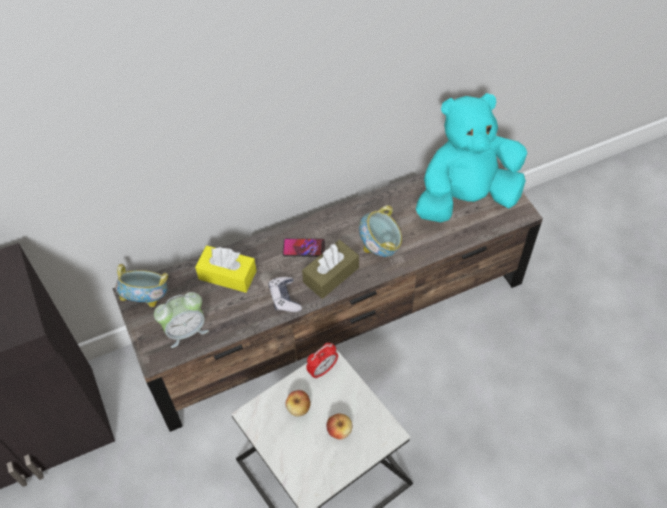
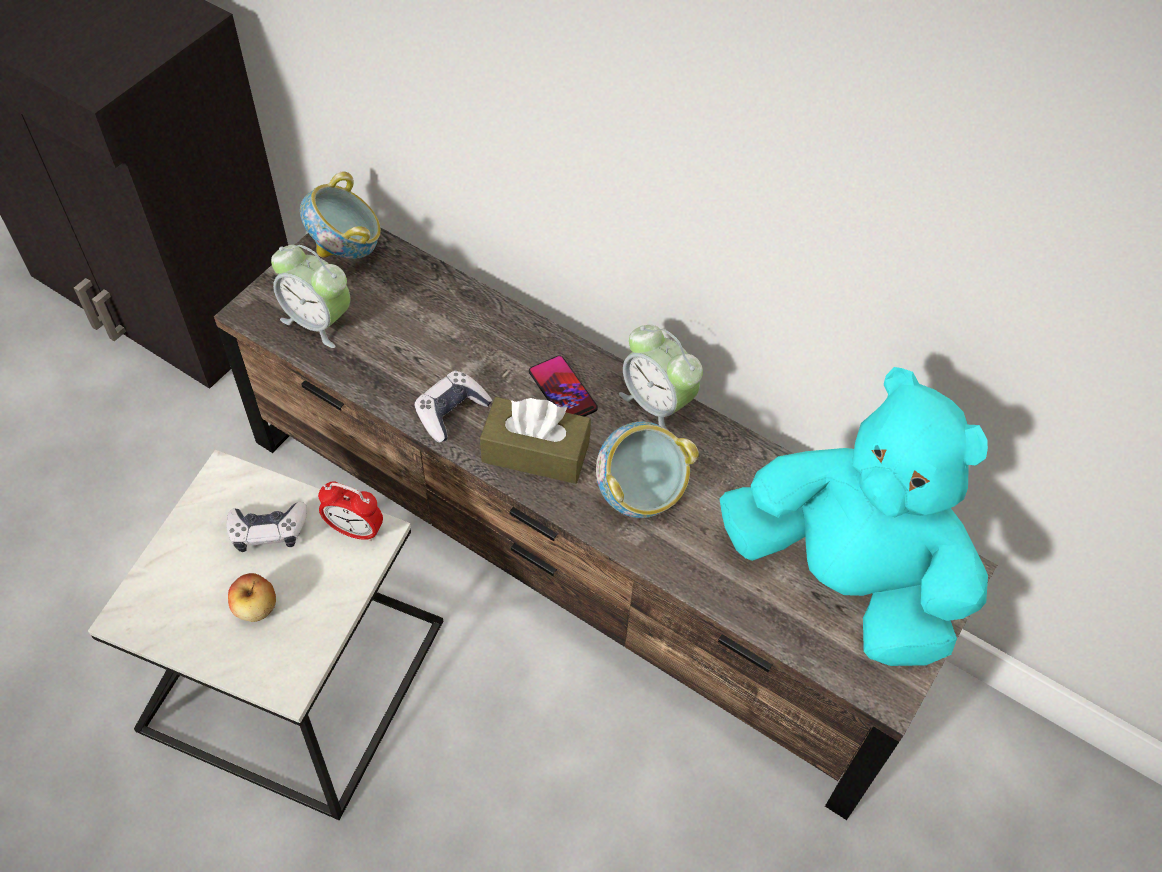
camera: 55 degrees right, 0 degrees up
(227, 275) = (446, 320): yellow tissue box -> none
(298, 408) = (268, 531): apple -> game controller
(336, 216) = (657, 404): none -> alarm clock

